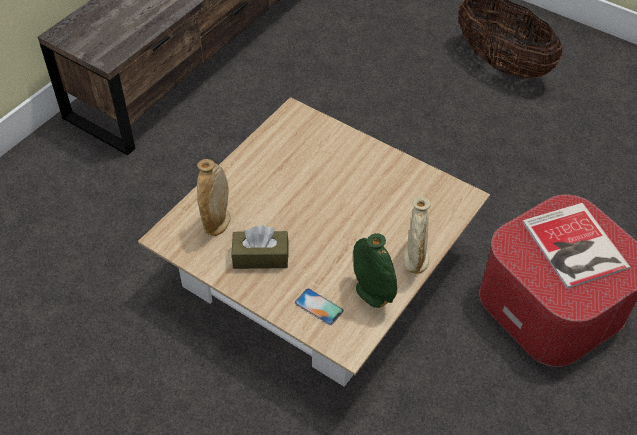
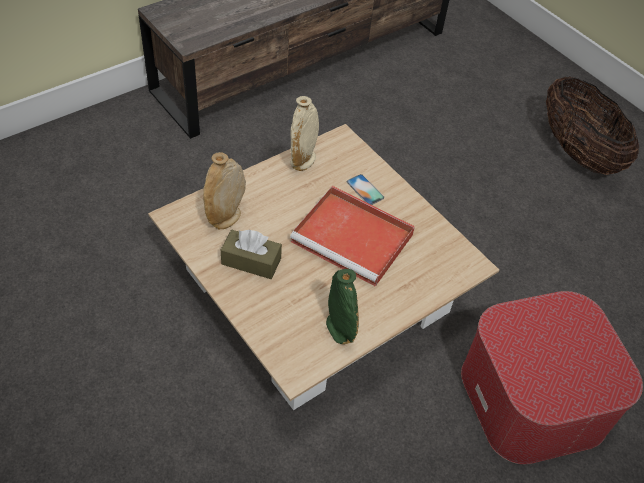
camera: 15 degrees right, 0 degrees up
(319, 307) = (284, 325): phone -> phone (365, 190)
(348, 205) = (354, 239): none -> red tray
(415, 259) = (397, 309): beige vase -> beige vase (303, 160)
(574, 247) = (564, 348): book -> none

